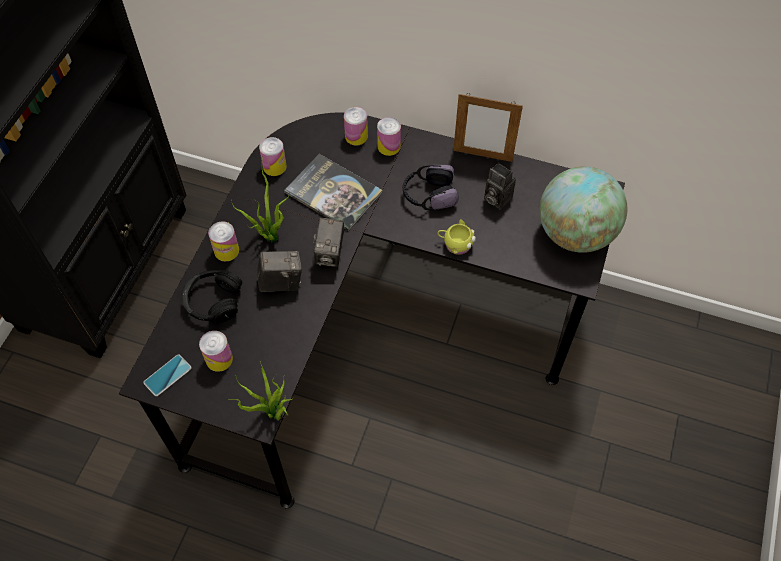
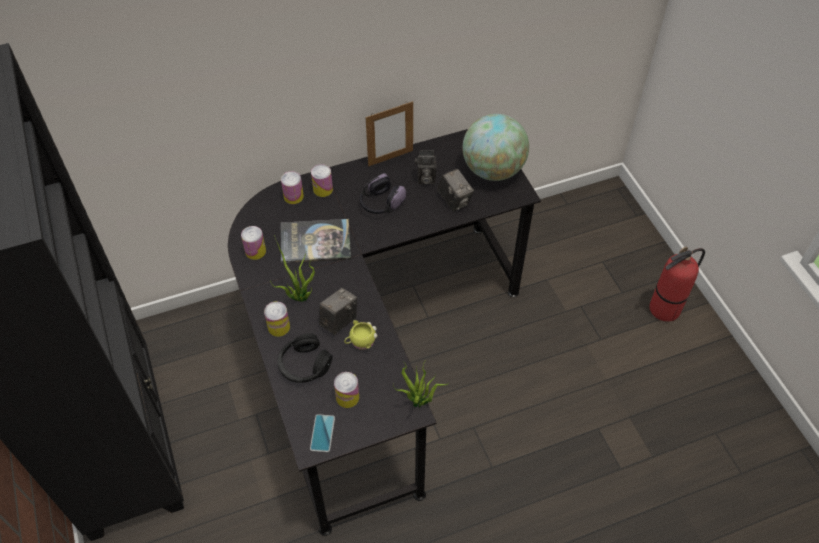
camera: 40 degrees left, 5 degrees down
(330, 253) = (353, 281): camera -> camera (454, 200)
(455, 244) = (428, 222): yellow mug -> yellow mug (360, 341)
(701, 514) = (664, 309): none -> fire extinguisher

